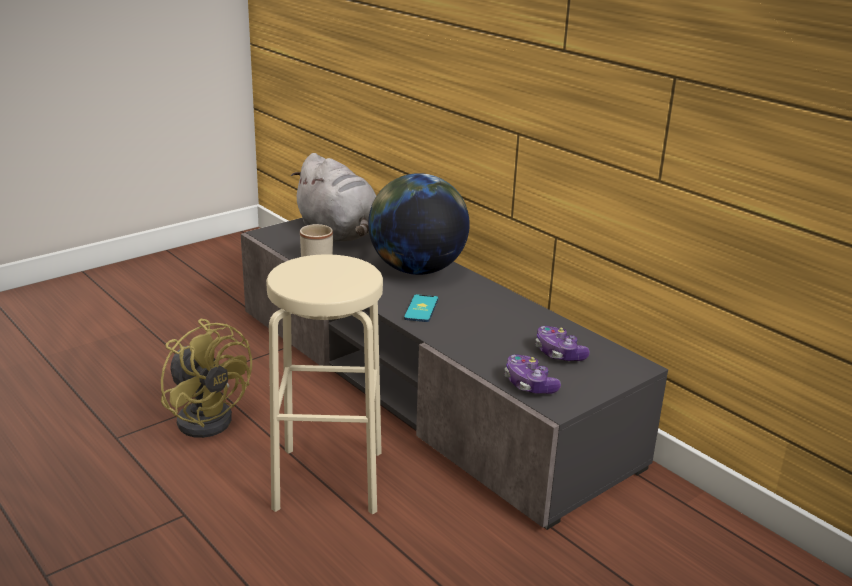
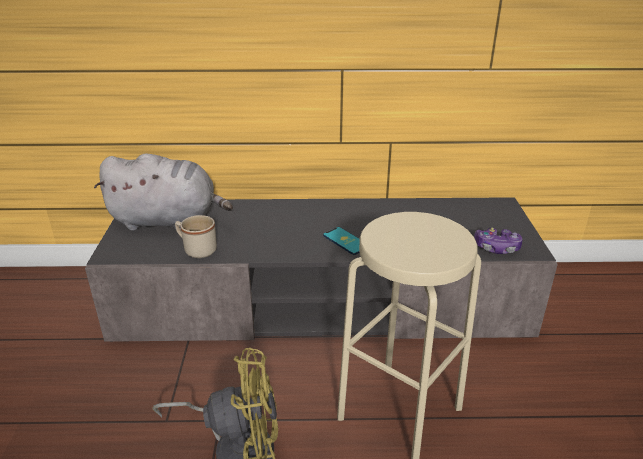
camera: 50 degrees left, 5 degrees up
(416, 269) = (281, 217): globe -> none
(558, 353) = (464, 220): game controller -> none

